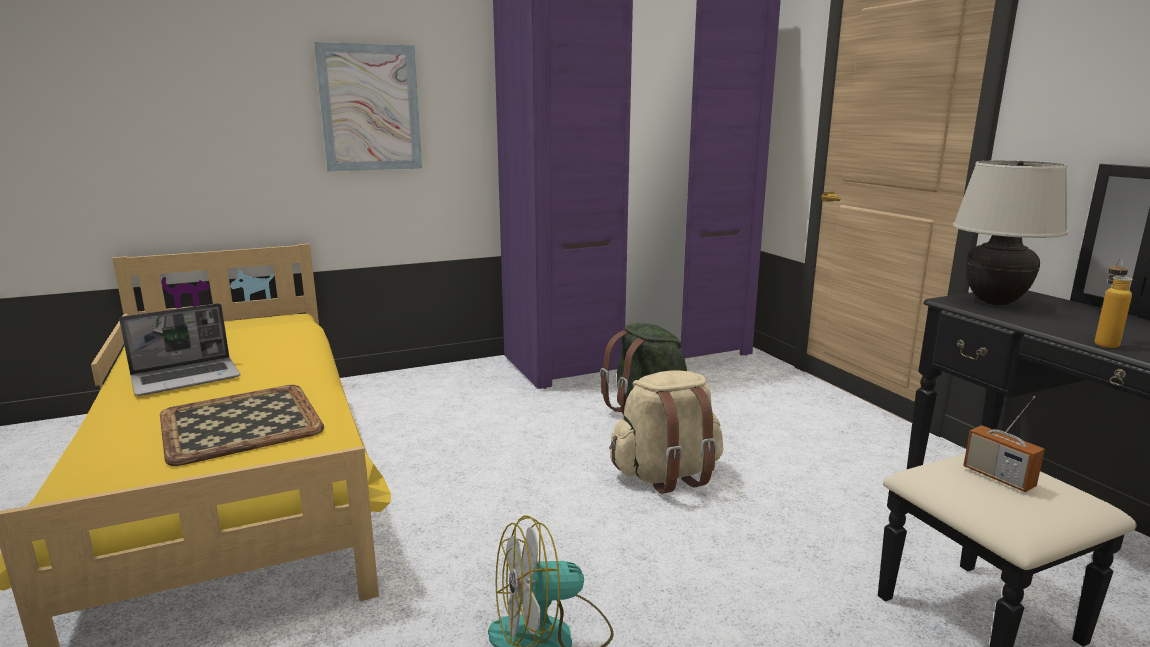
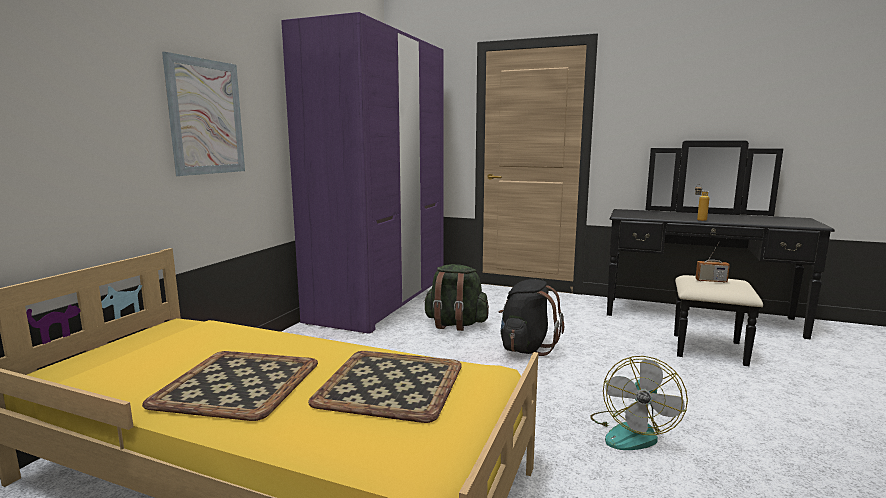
camera: 45 degrees left, 5 degrees down
(187, 378) = (237, 383): laptop -> tray
(666, 475) = (526, 348): beige backpack -> black backpack
(995, 302) = (632, 214): beige table lamp -> none

